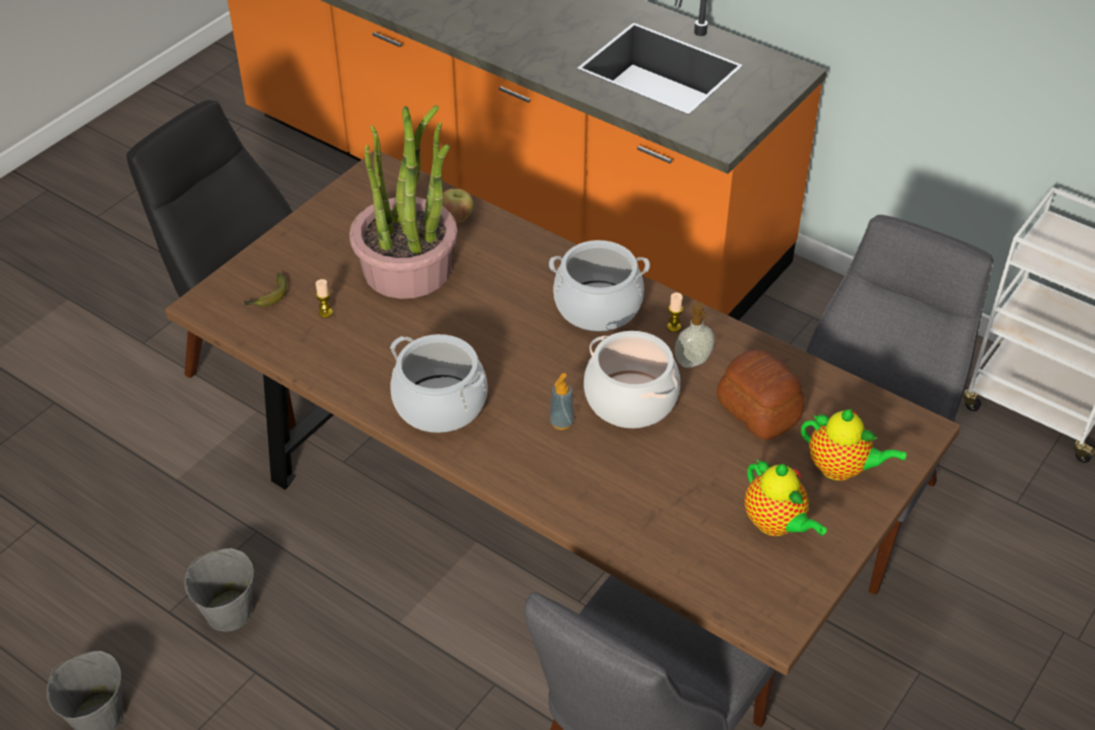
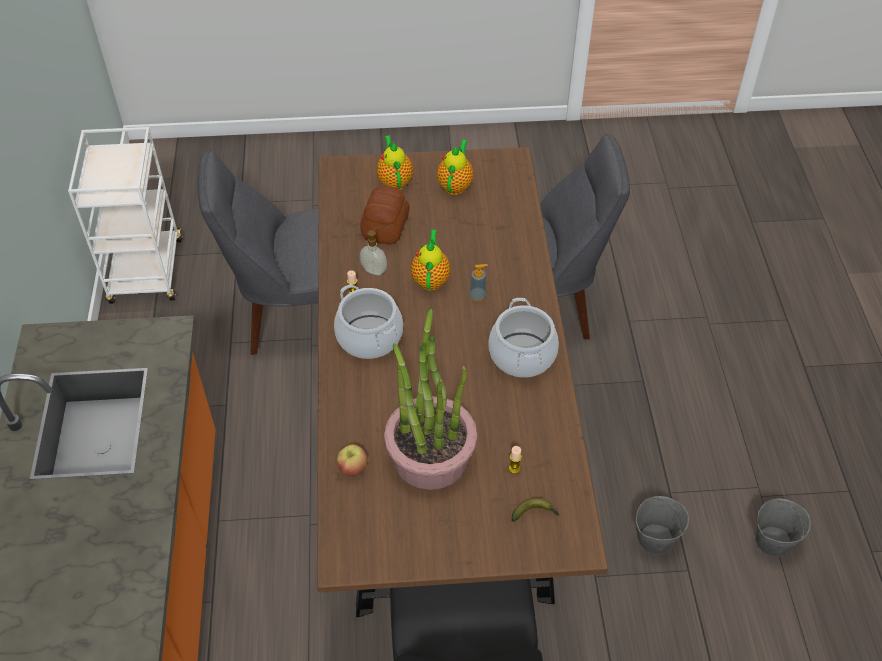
camera: 130 degrees left, 5 degrees up
(630, 400) = (431, 279): cooking pot -> teapot

